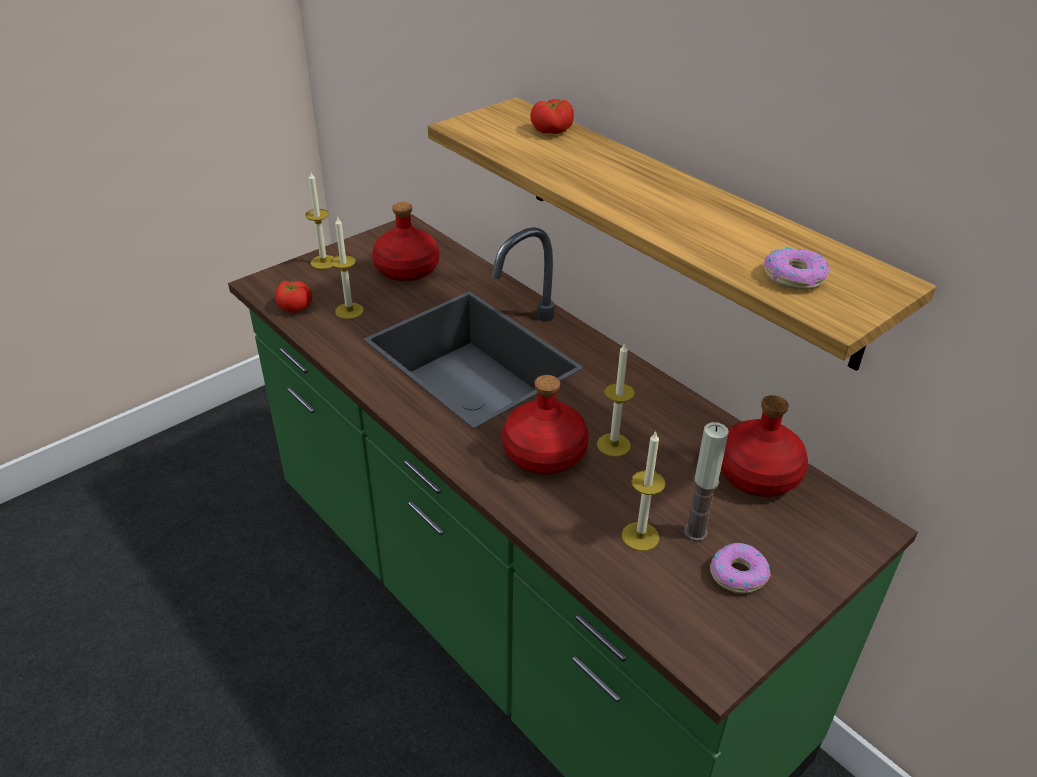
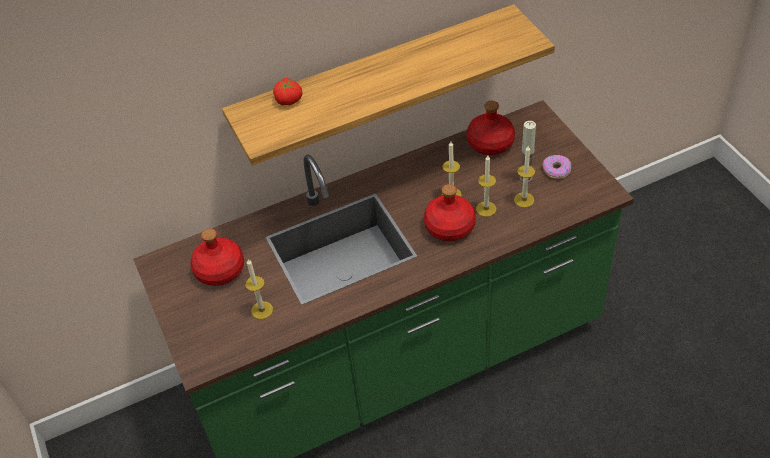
camera: 70 degrees left, 10 degrees up
(295, 306) = (242, 344): tomato -> none
(323, 262) = (184, 322): candle -> candle (486, 209)
(794, 277) = (495, 45): donut -> none

